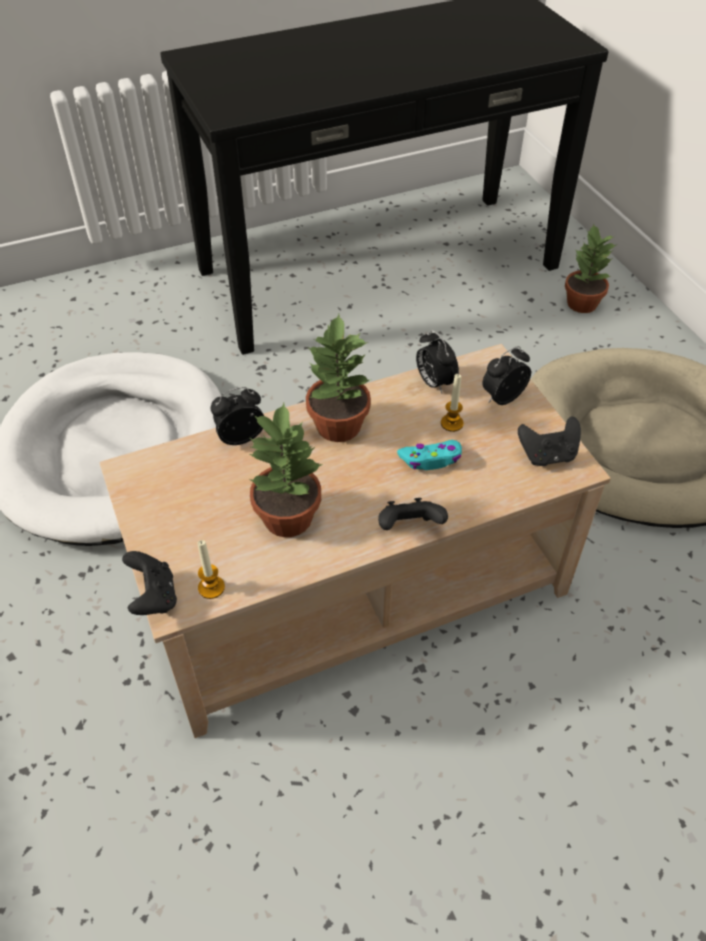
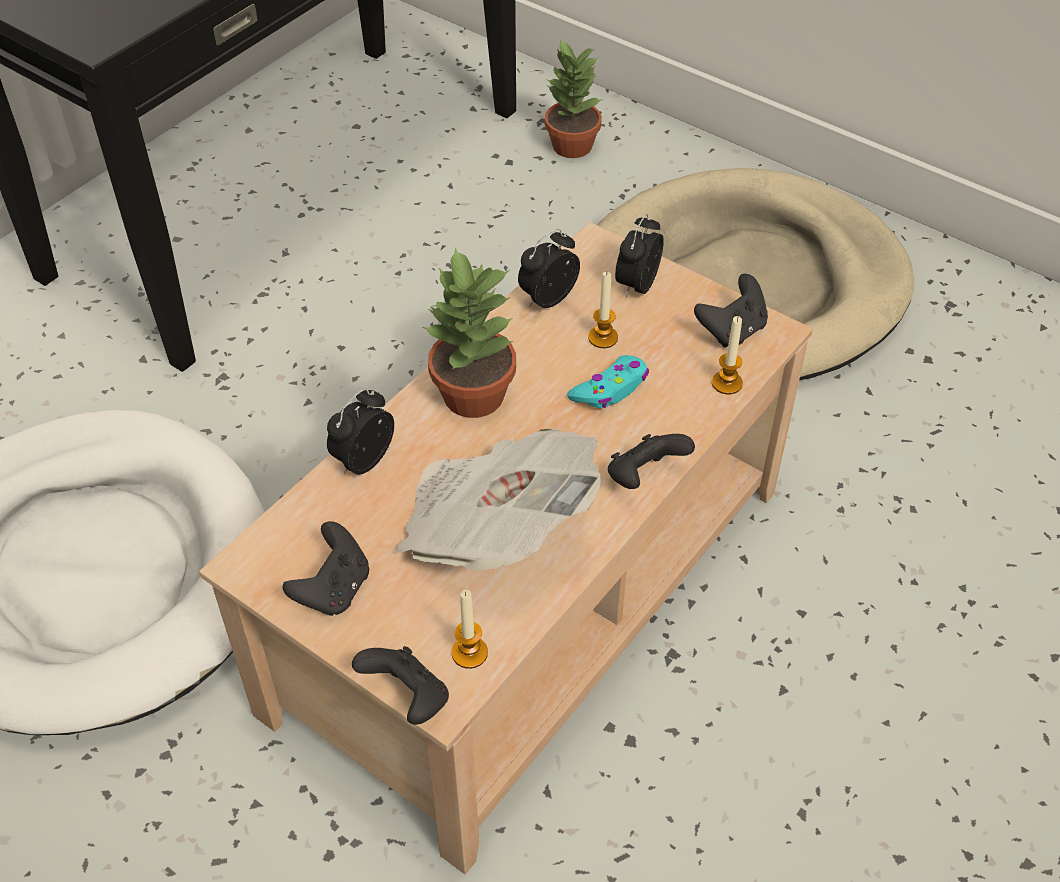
camera: 30 degrees left, 0 degrees up
(163, 508) = (333, 589): none -> black game controller
(287, 516) = (495, 528): potted plant -> newspaper
(434, 383) = (547, 298): alarm clock -> alarm clock turned 105 degrees clockwise
(516, 489) = (727, 383): none -> candle

